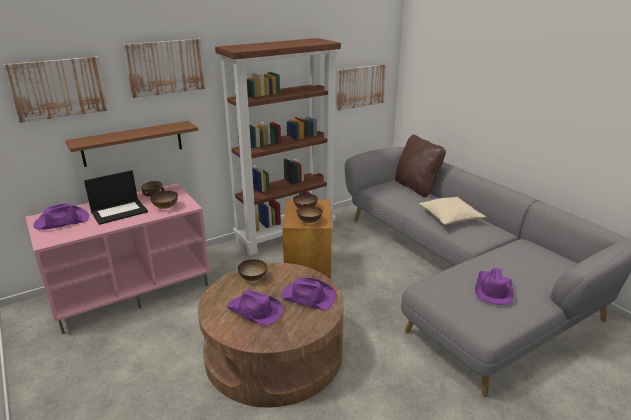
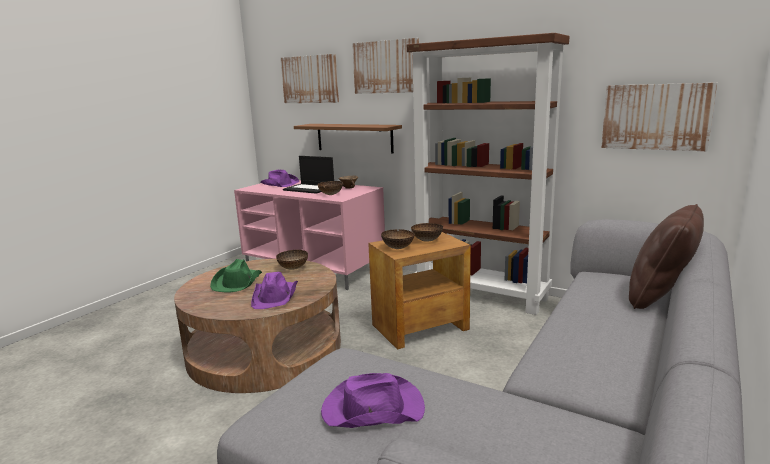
camera: 65 degrees right, 10 degrees down
(255, 311) = (237, 282): purple hat -> green hat
(450, 217) = (594, 340): beige pillow -> none

